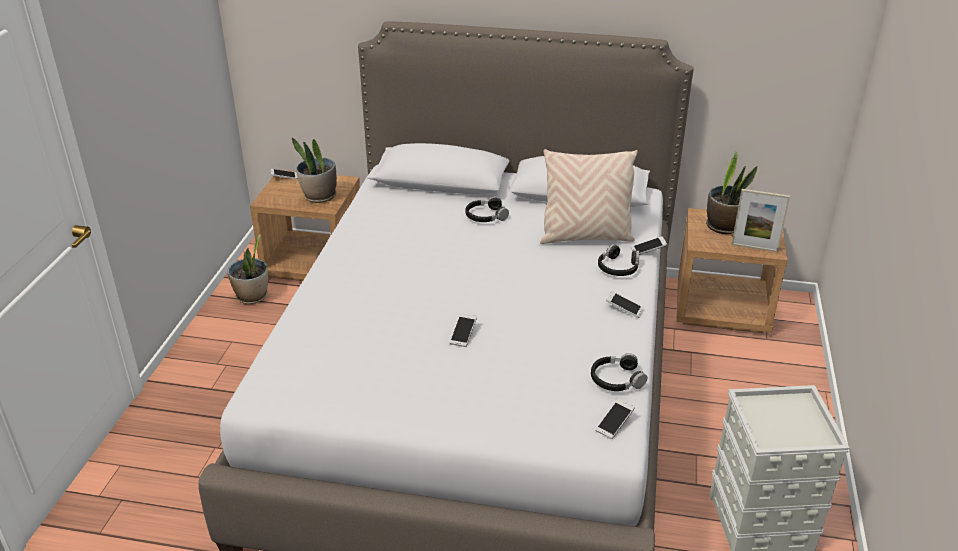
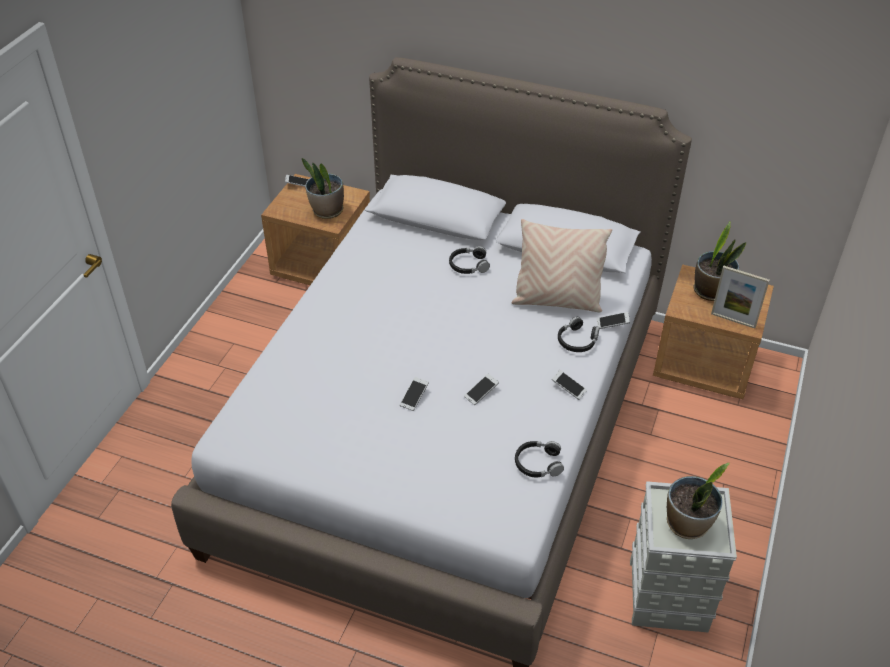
camera: 10 degrees right, 10 degrees up
(252, 297) = (259, 297): potted plant -> potted plant (688, 524)
(614, 424) = (522, 509): phone -> phone (481, 393)

